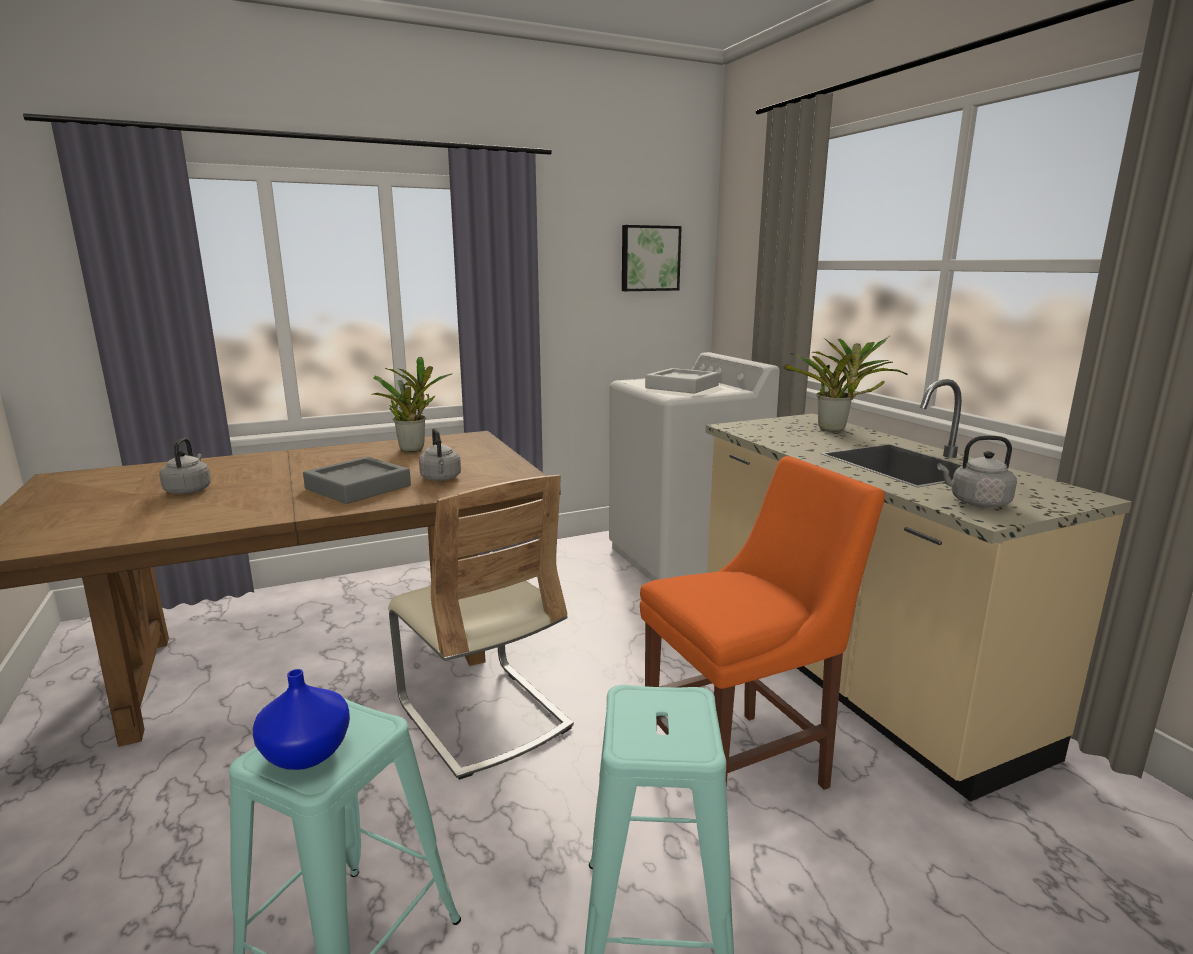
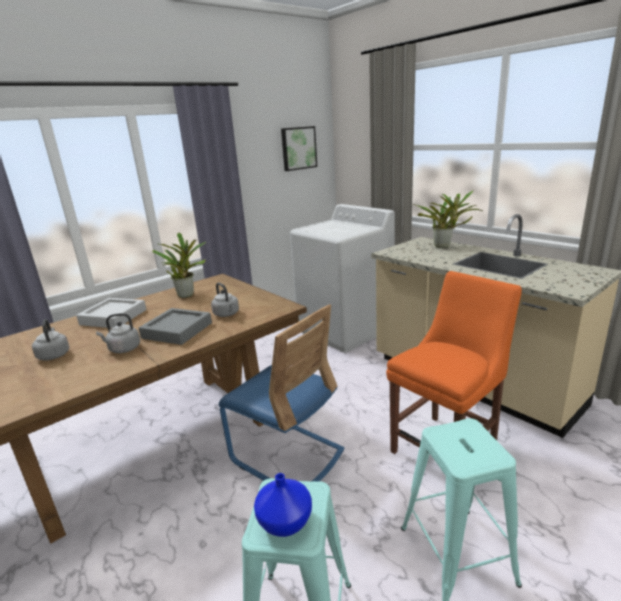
camera: 15 degrees left, 5 degrees up
(483, 715) = (287, 456): beige chair -> blue chair
(682, 387) = (338, 229): grey tray -> grey tray (113, 317)
(976, 503) = (558, 284): grey kettle -> grey kettle (123, 349)

